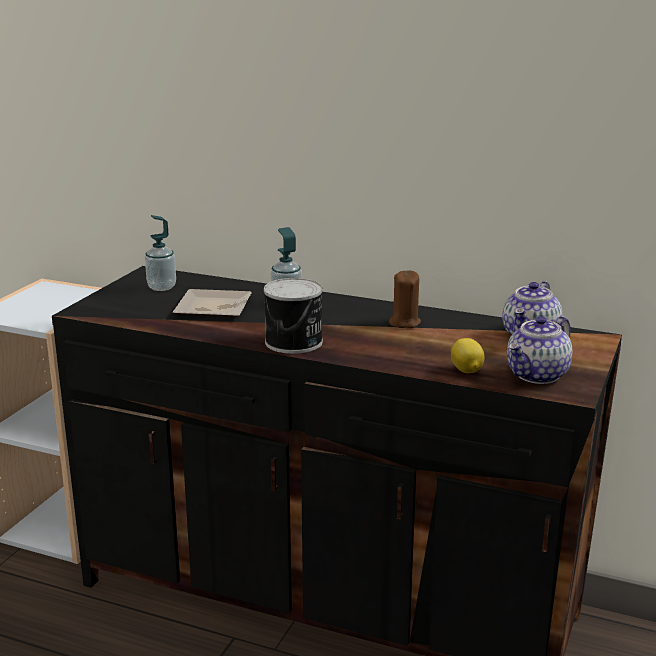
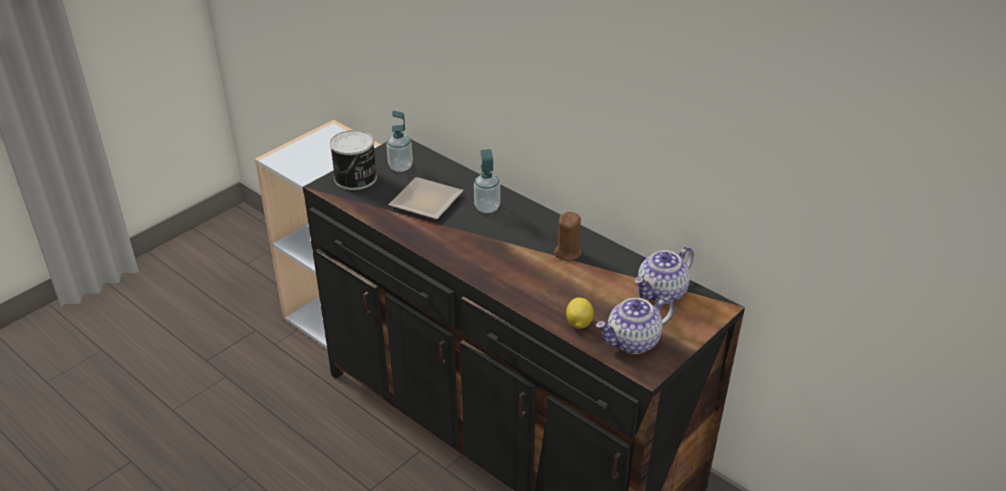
camera: 20 degrees right, 15 degrees up
(295, 342) = (465, 259): can -> can (356, 178)

